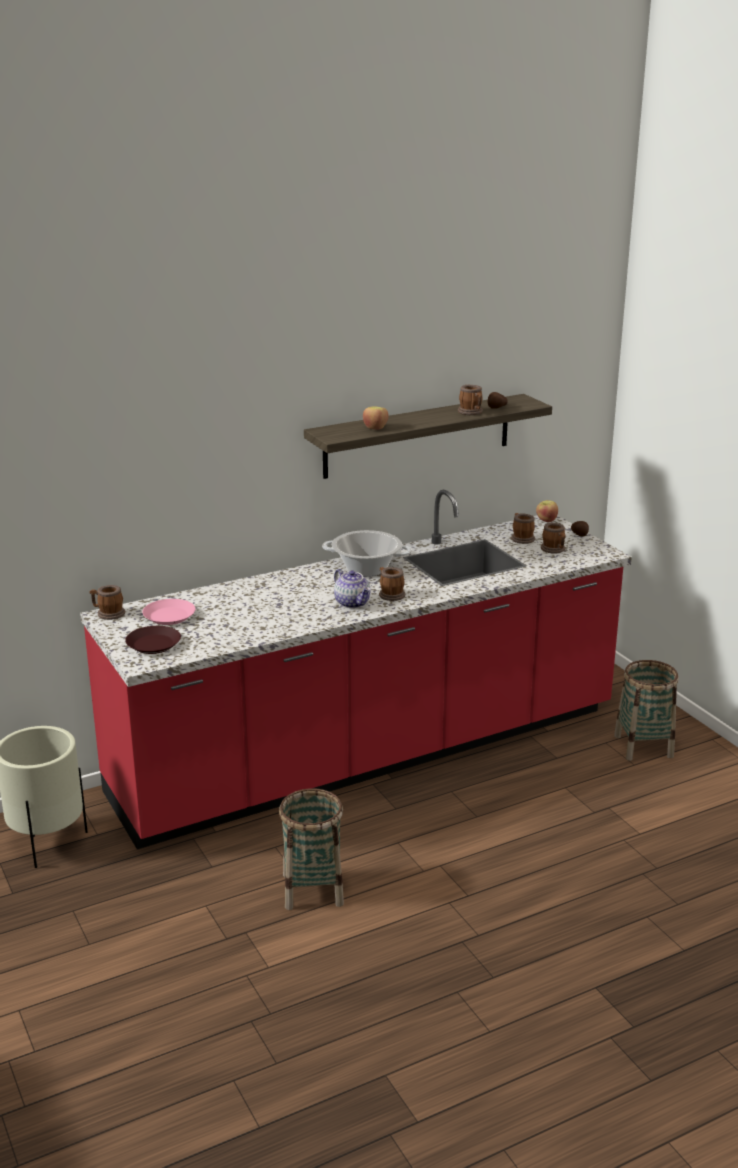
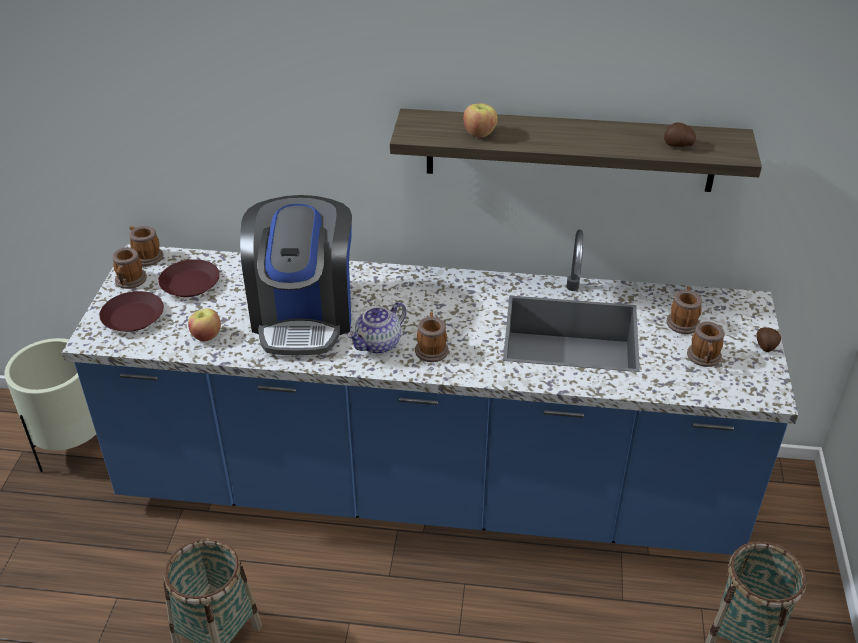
camera: 35 degrees right, 15 degrees up
(168, 616) = (190, 283): pink plate -> brown plate
(280, 605) = (303, 315): none -> coffee machine
(353, 603) = (378, 344): teapot -> teapot turned 45 degrees clockwise
(366, 569) = (450, 298): cooking pot -> none
(368, 755) = (429, 488): red counter -> blue counter
(472, 412) = (635, 143): mug -> mug (130, 282)
(546, 520) = (747, 303): apple -> apple (206, 335)

